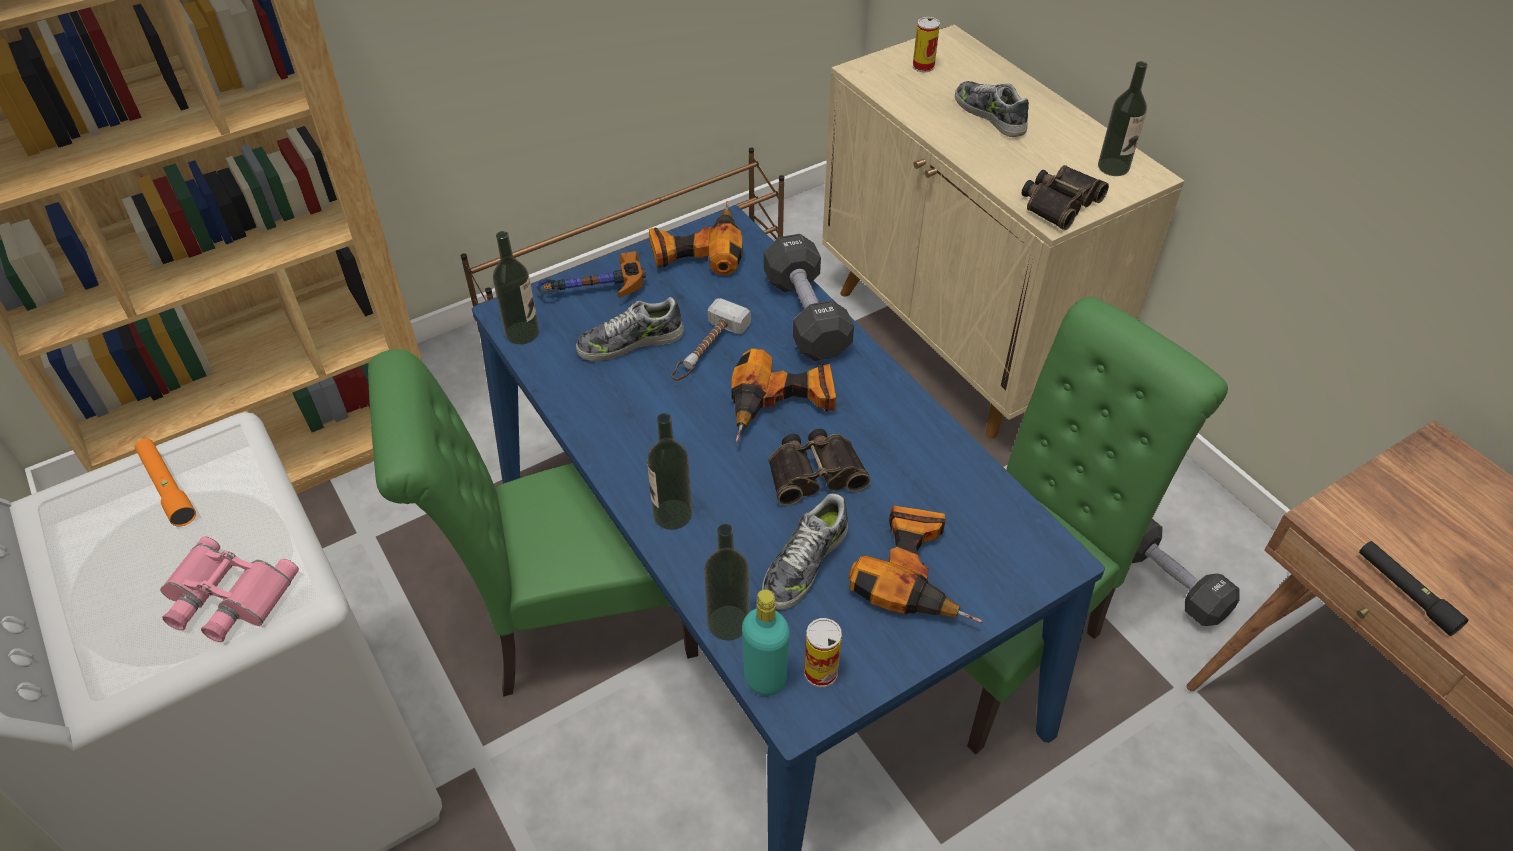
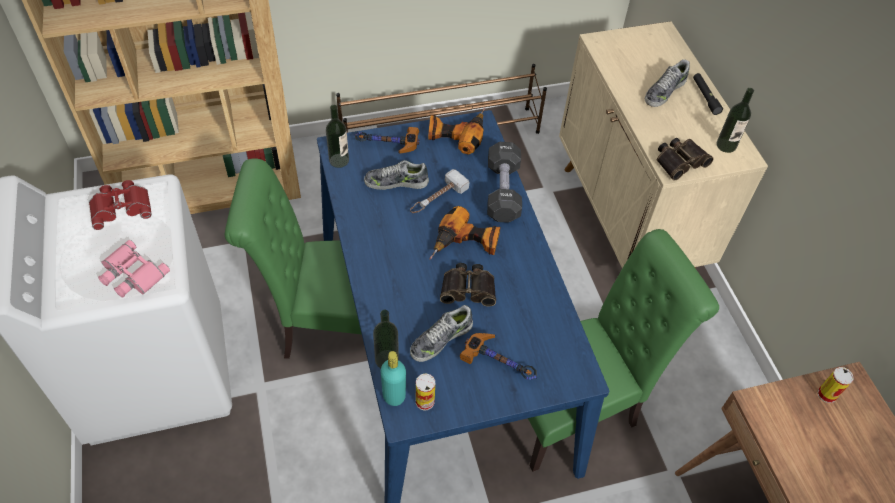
camera: 15 degrees right, 5 degrees up
(167, 487) = (121, 207): orange flashlight -> red binoculars
(672, 514) = (380, 290): bottle -> none
(917, 573) = (501, 363): power drill -> hammer
(923, 66) = (637, 47): can -> can (826, 394)
(990, 115) = (664, 91): shoe -> shoe turned 120 degrees counterclockwise
(1166, 582) = (691, 407): black dumbbell -> none
(1405, 592) = (782, 459): black flashlight -> black flashlight (705, 97)

